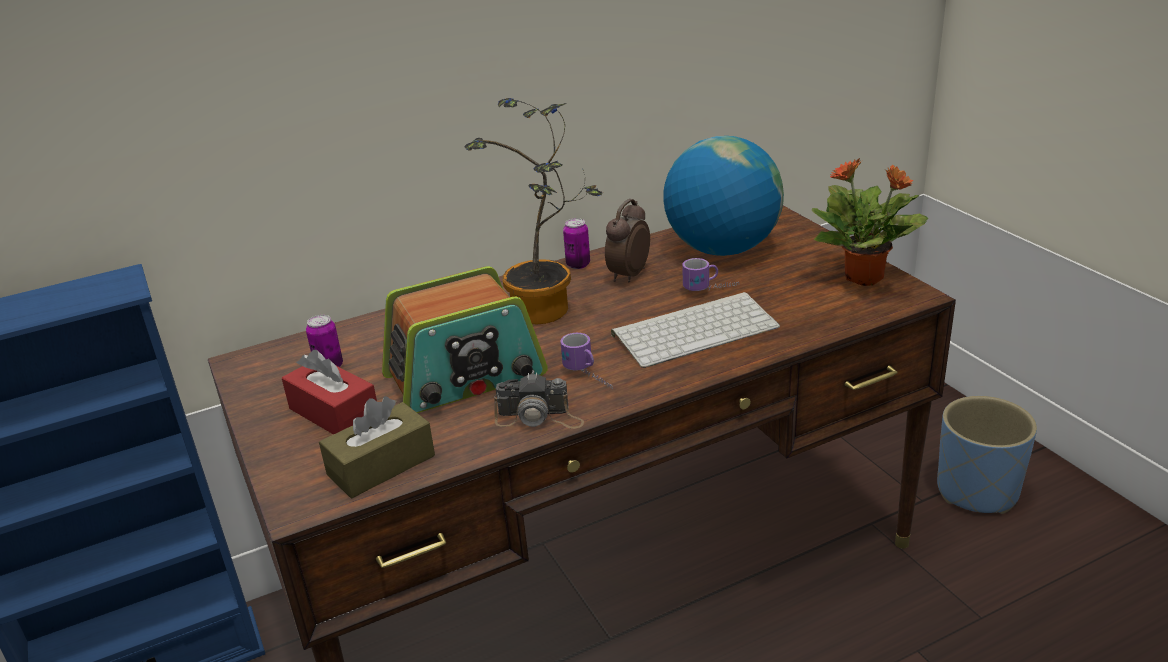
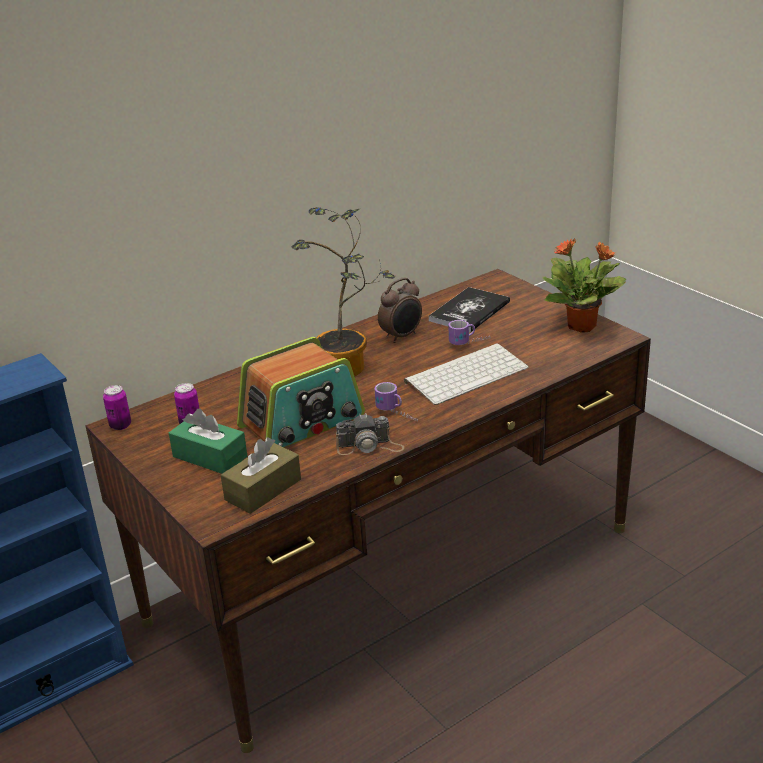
camera: 10 degrees left, 0 degrees up
(334, 413) = (210, 457): red tissue box -> green tissue box
(578, 265) = (360, 330): can -> can (120, 425)
(627, 275) = (402, 336): alarm clock -> alarm clock turned 150 degrees counterclockwise
(722, 249) = (469, 311): globe -> book
(977, 491) = (670, 486): blue planter -> none

